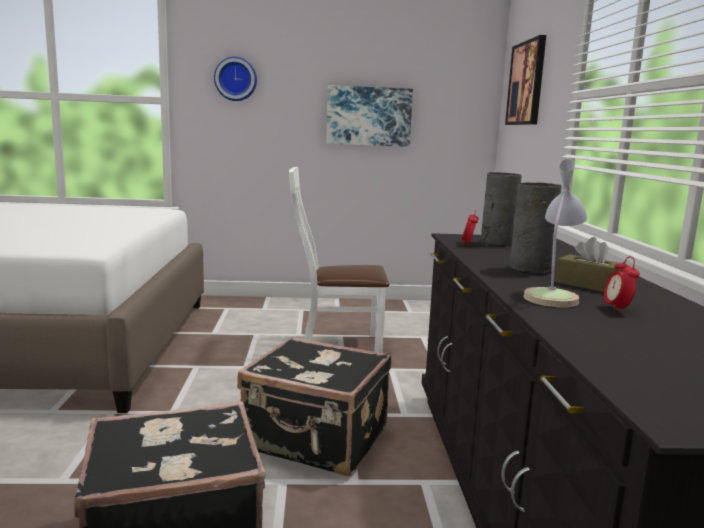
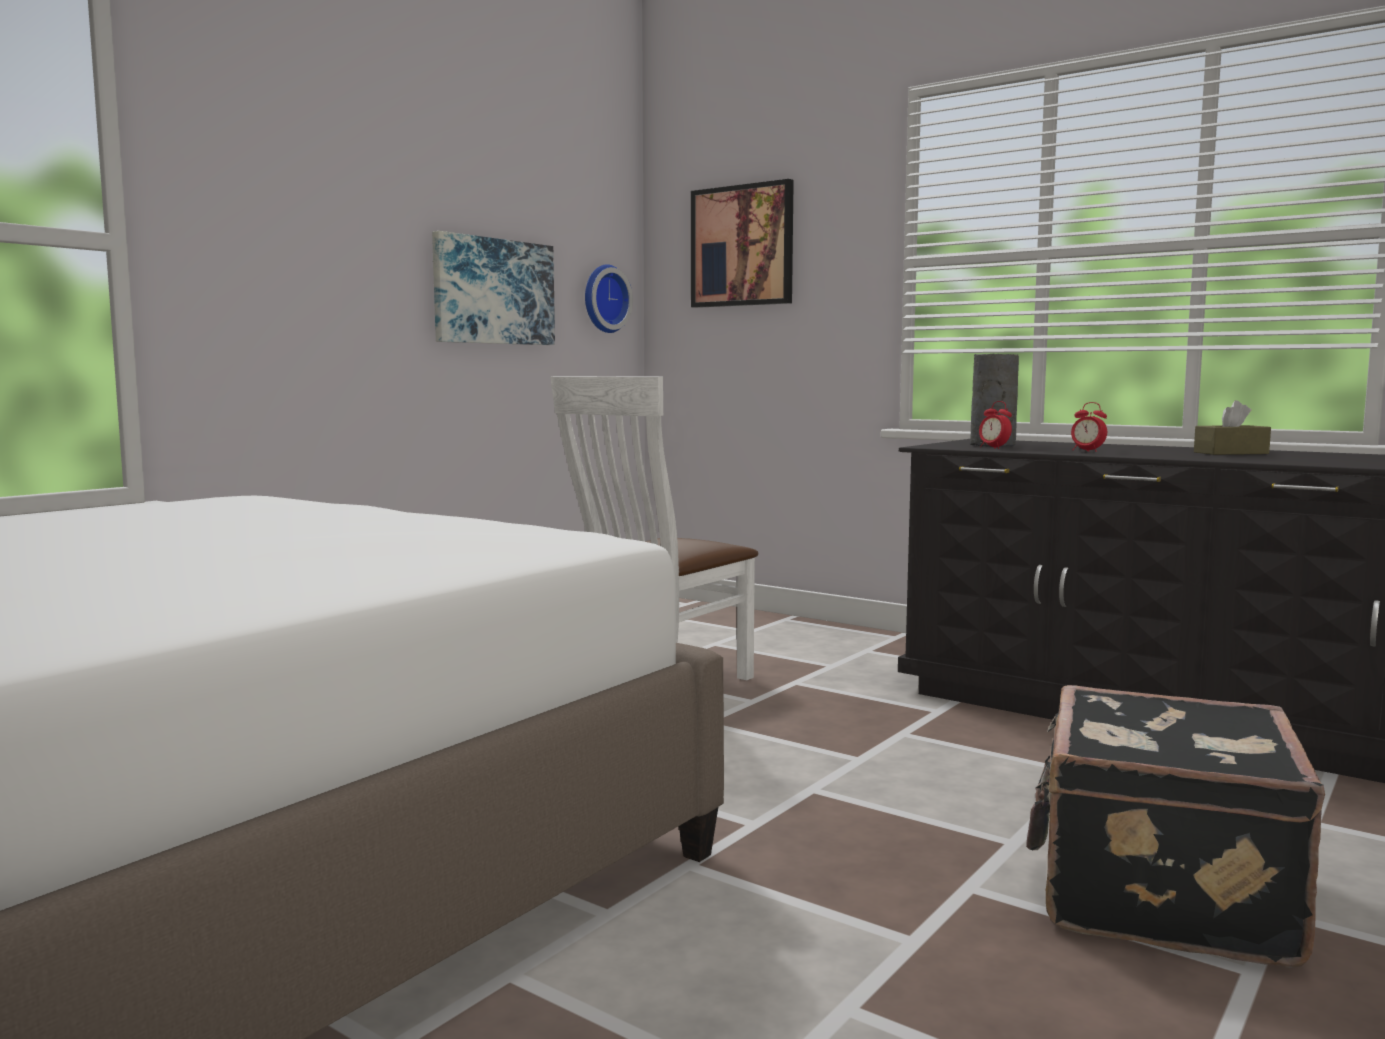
camera: 50 degrees left, 5 degrees down
(236, 79) = (272, 205): wall clock -> wall clock (603, 299)
(316, 441) = (961, 765): black suitcase -> none
(531, 269) = (1148, 452): grey vase -> none
(553, 296) = (1274, 459): table lamp -> none
(617, 309) = (1328, 458): alarm clock -> alarm clock (1087, 451)

